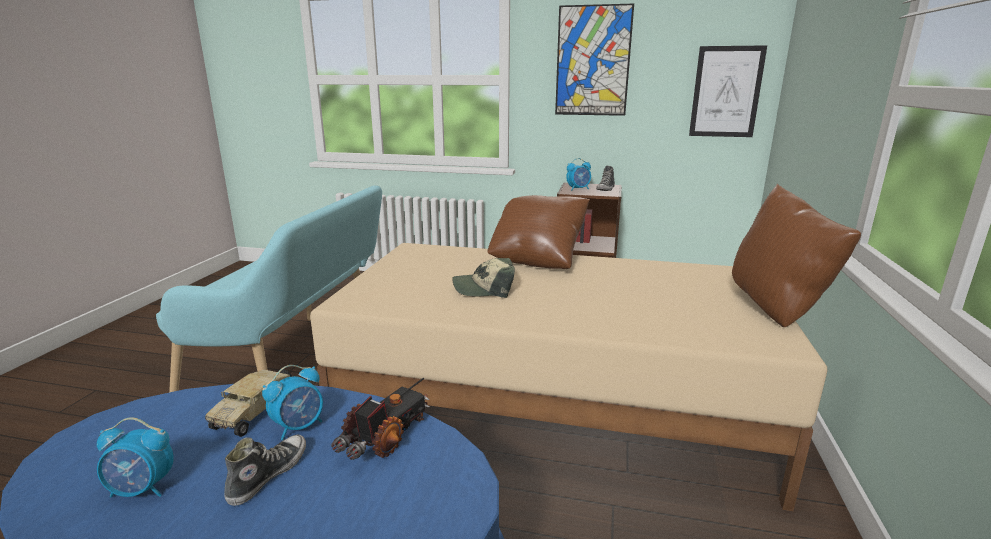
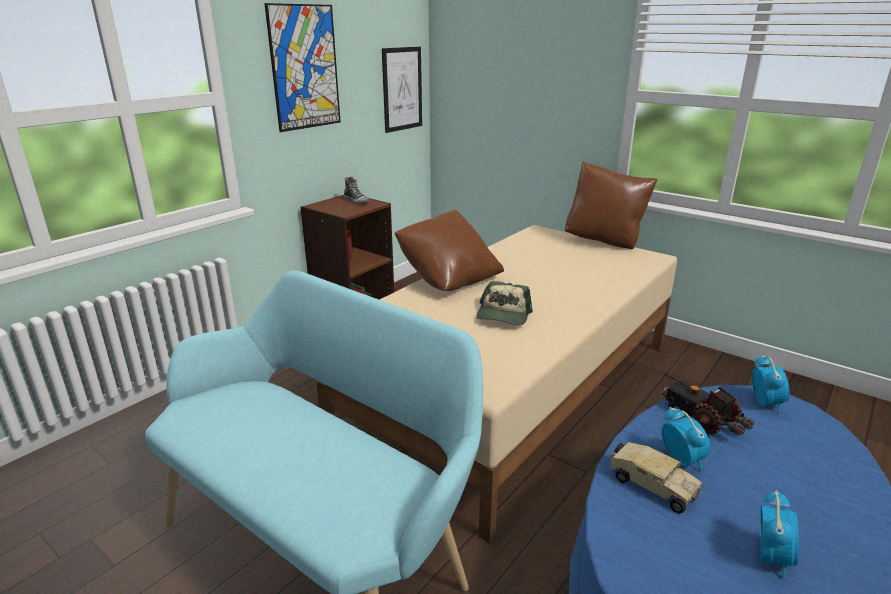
camera: 65 degrees left, 5 degrees up
(268, 474) = (749, 481): shoe -> none
(578, 189) = (340, 208): alarm clock -> alarm clock (765, 403)

